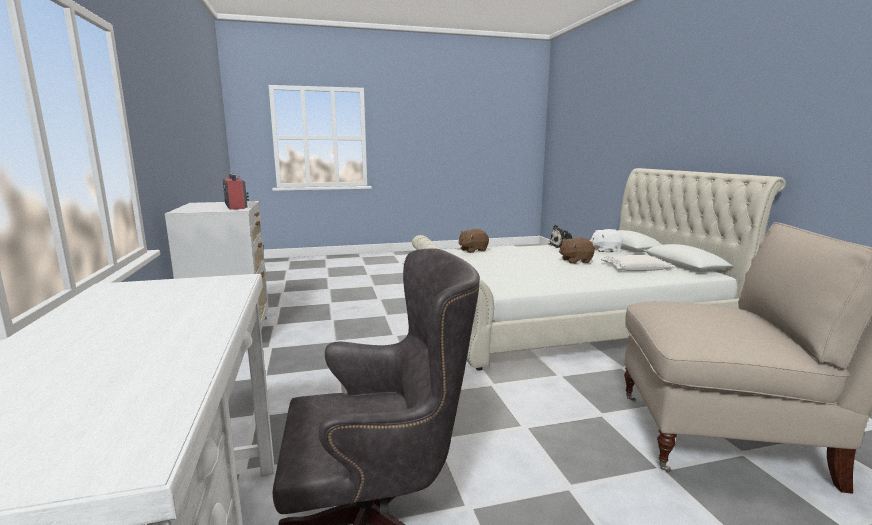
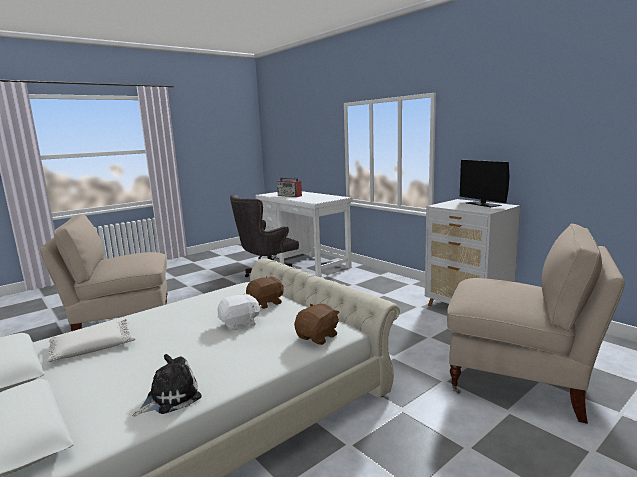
camera: 155 degrees right, 0 degrees up
(201, 206) = (483, 204): none -> monitor
(236, 206) = (459, 207): radio -> radio (290, 196)
(338, 291) = (520, 381): none -> beige chair
(575, 261) = (168, 343): brown plush toy -> brown plush toy (266, 303)
(605, 250) = (92, 401): white plush toy -> white plush toy (240, 324)

